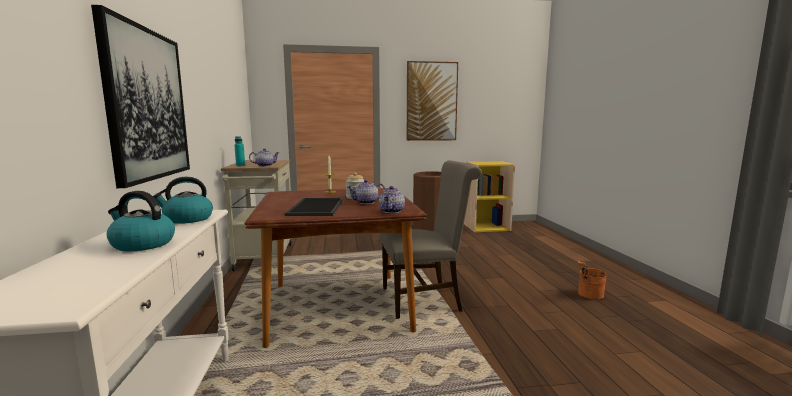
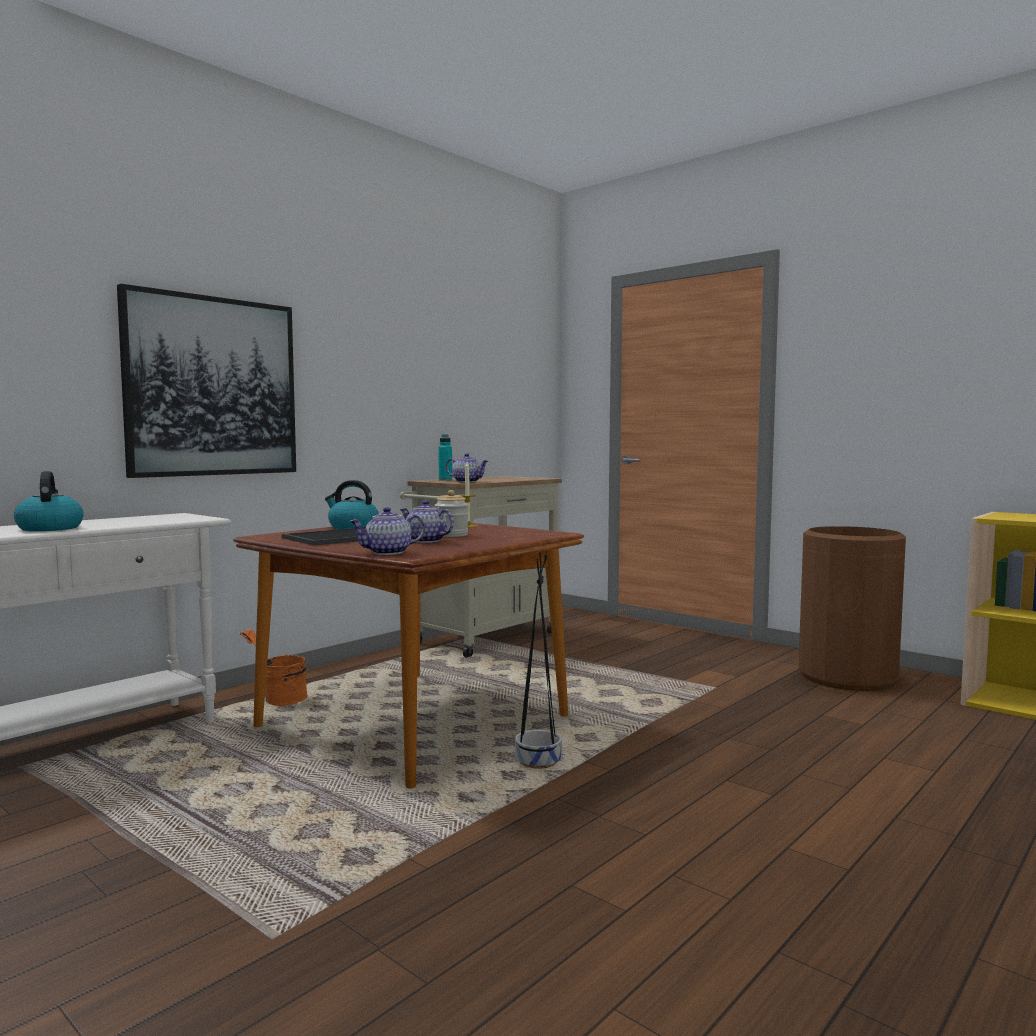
camera: 50 degrees right, 5 degrees down
(187, 219) = (162, 520): kettle -> kettle (352, 527)
(426, 299) = (538, 762): beige chair -> black planter
(431, 101) = (899, 357): picture -> none
(588, 295) = (894, 916): orange bucket -> orange bucket (279, 699)

